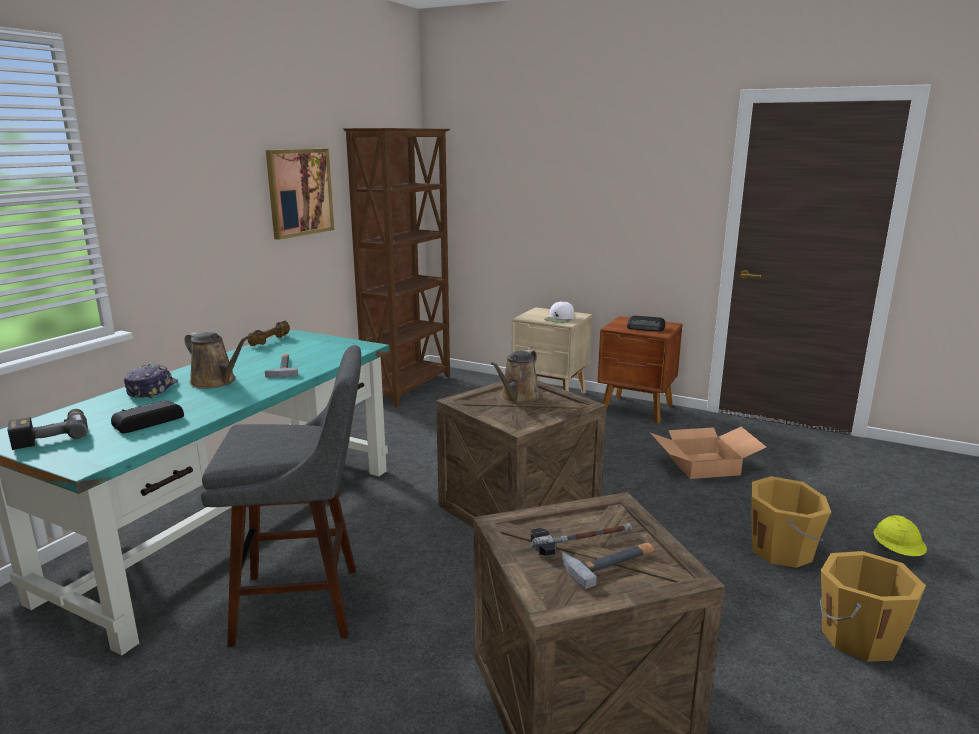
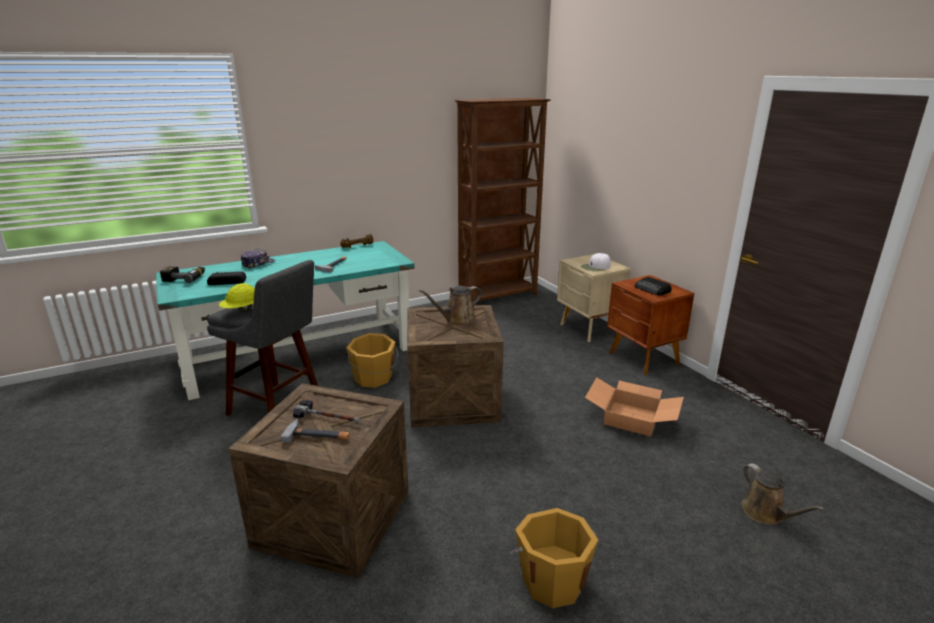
camera: 35 degrees right, 5 degrees up
(216, 382) = (290, 266): brown watering can -> brown watering can (766, 513)
(299, 192) = (409, 146): picture -> none
(782, 550) = (593, 501): orange bucket -> orange bucket (373, 378)
(897, 553) = (692, 547): yellow hard hat -> yellow hard hat (241, 310)

